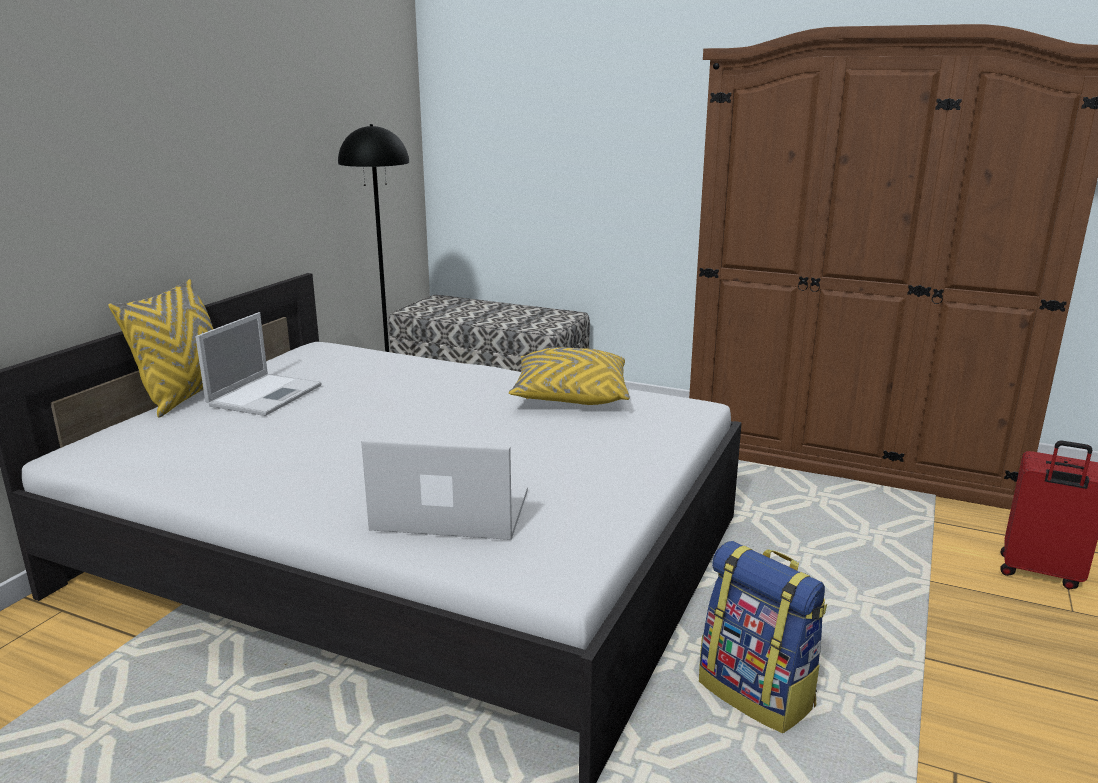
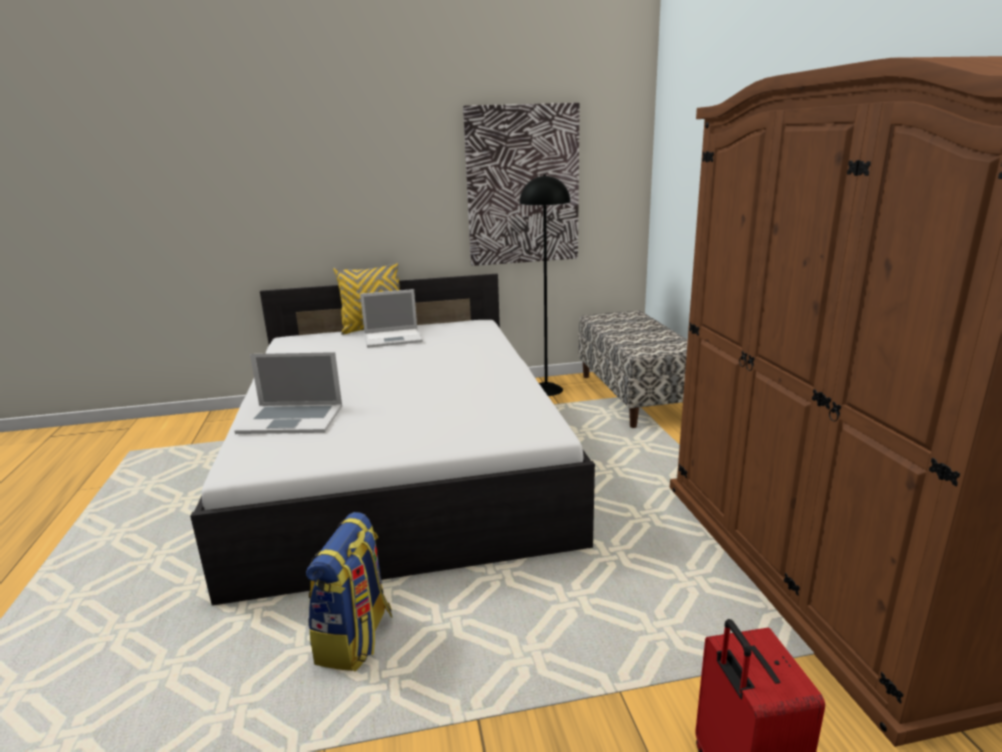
camera: 55 degrees right, 0 degrees up
(316, 142) = (522, 186): none -> picture
(451, 511) = (291, 419): laptop -> laptop turned 120 degrees clockwise
(570, 396) = (502, 393): yellow pillow -> none

